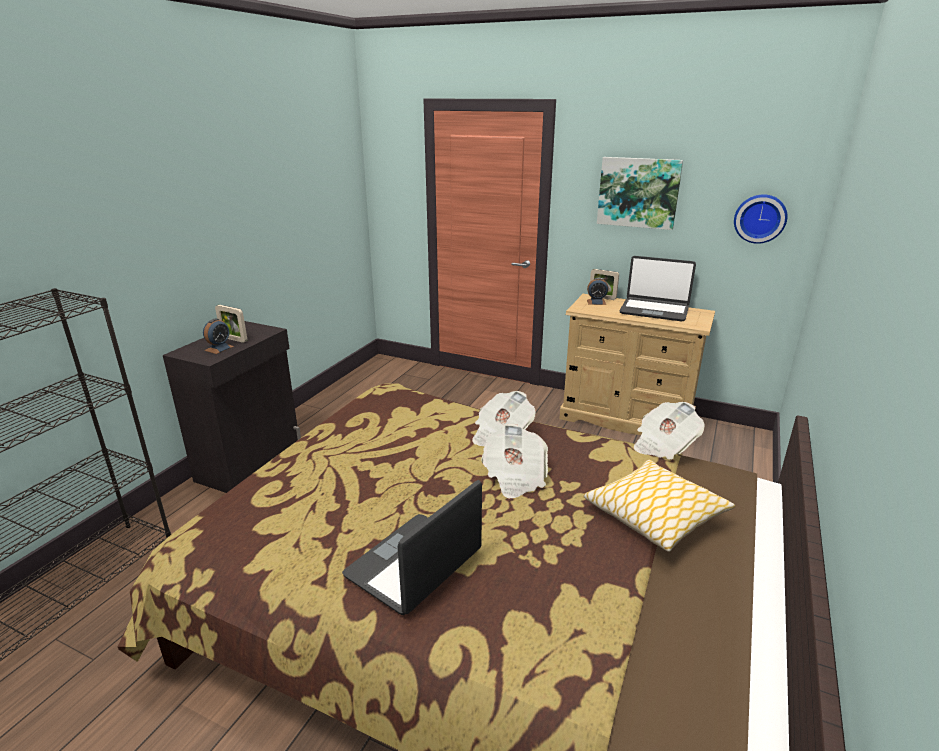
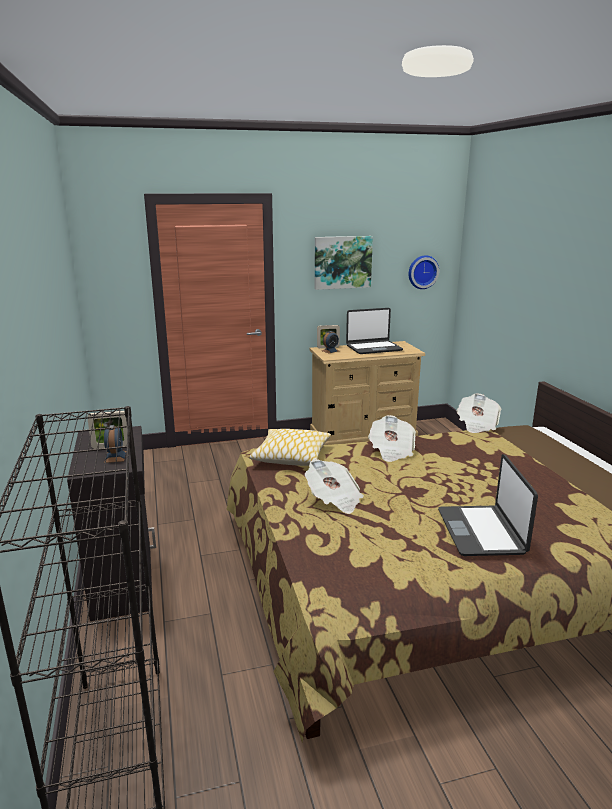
camera: 40 degrees left, 5 degrees down
(514, 477) = (442, 468): newspaper -> newspaper (334, 500)
(655, 515) = (532, 458): pillow -> pillow (291, 456)

